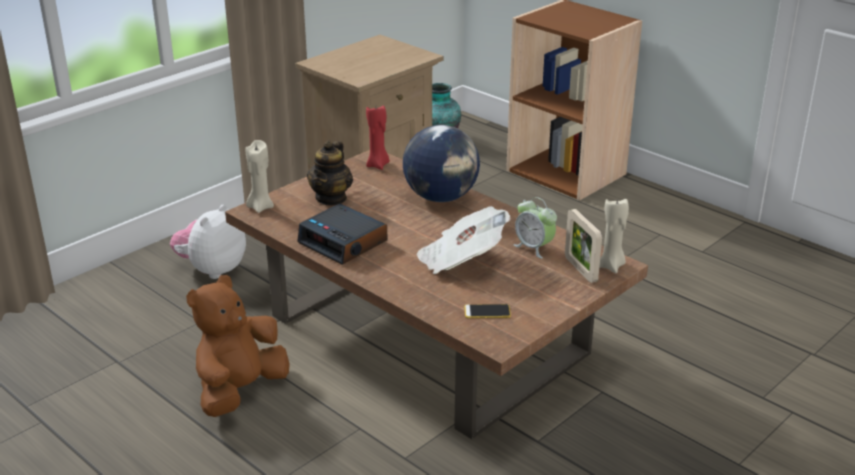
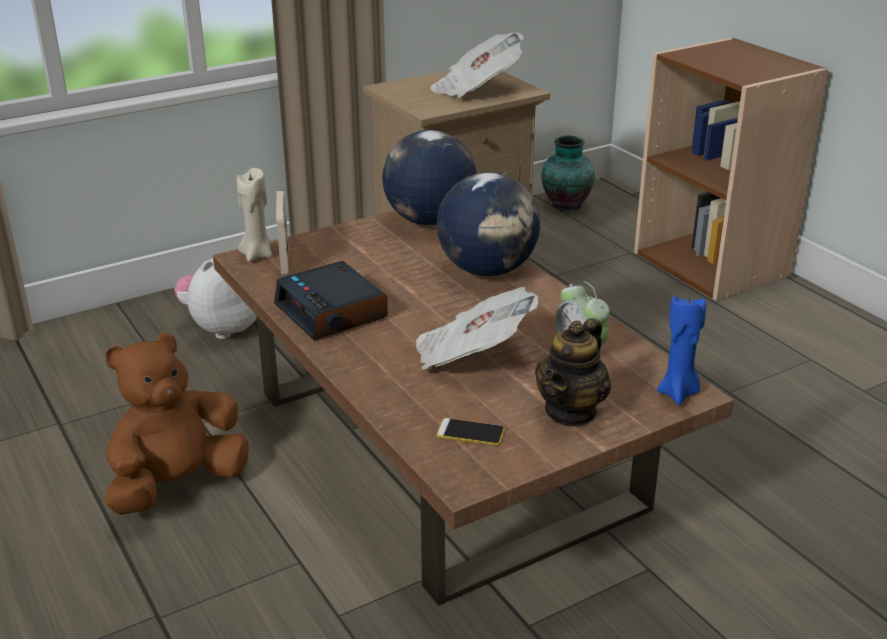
camera: 15 degrees right, 0 degrees up
(331, 198) = (348, 254): teapot -> teapot (571, 411)
(378, 165) = (429, 221): red candle -> globe
(386, 57) = (476, 89): none -> newspaper
(580, 270) = (631, 392): picture frame -> picture frame (285, 263)
(611, 266) = (678, 393): beige candle -> blue candle

